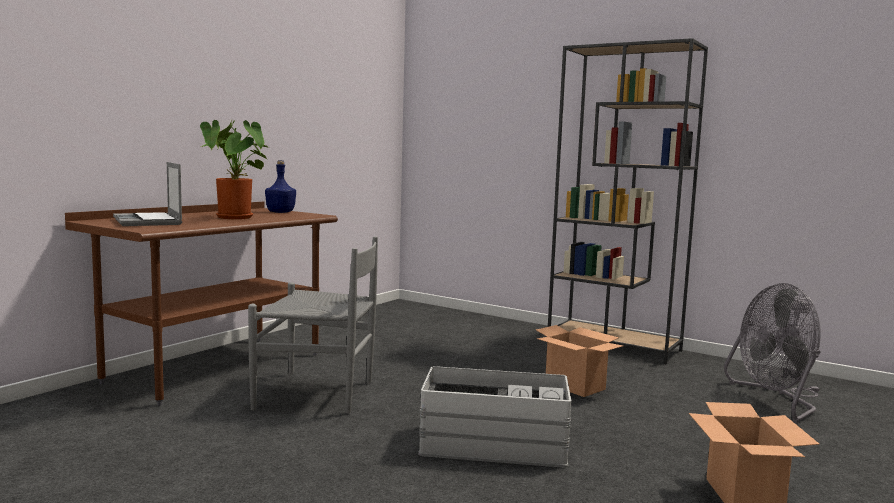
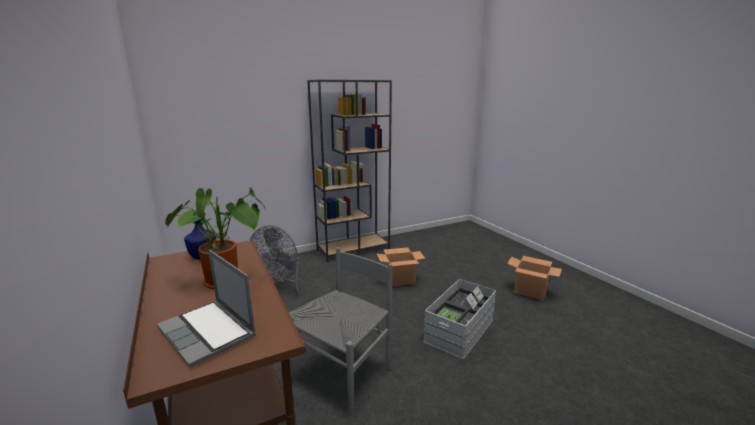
camera: 60 degrees left, 10 degrees up
(149, 221) = (208, 332): laptop -> laptop turned 45 degrees clockwise
(778, 400) = (446, 246): grey fan -> grey fan (277, 284)

